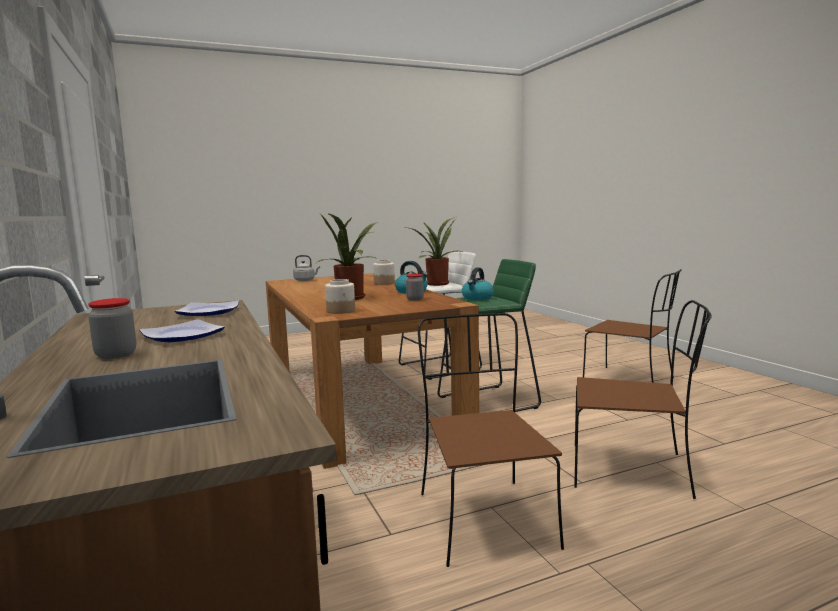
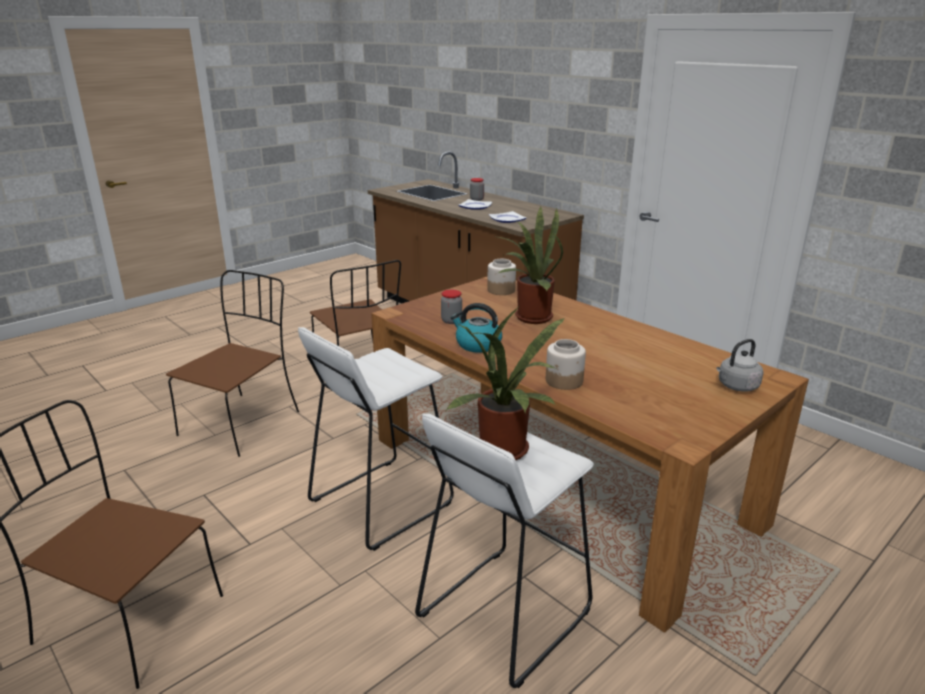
camera: 160 degrees right, 15 degrees up
(477, 298) = (389, 374): kettle -> none
(488, 402) = (380, 502): green stool -> white stool
(632, 471) = (242, 422): brown chair -> brown chair turned 120 degrees clockwise

